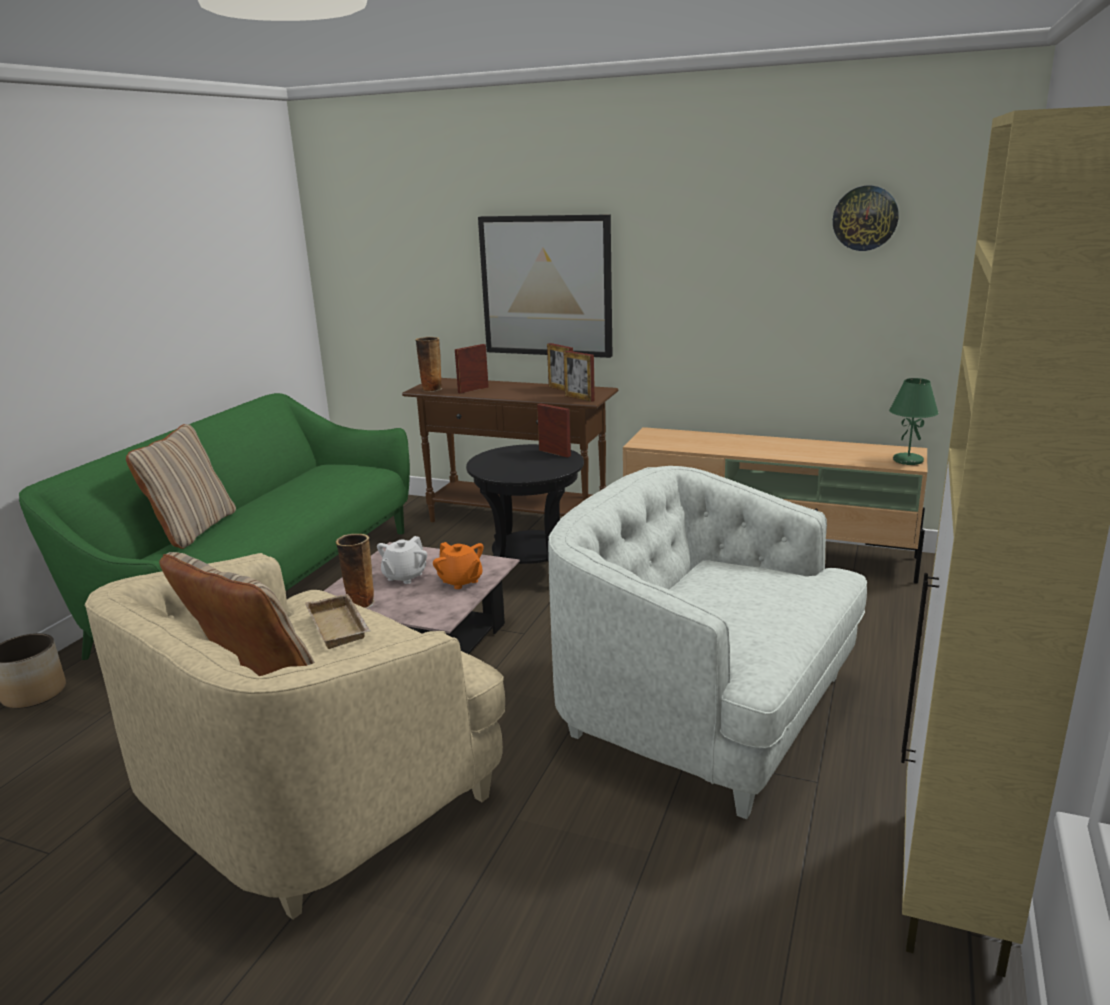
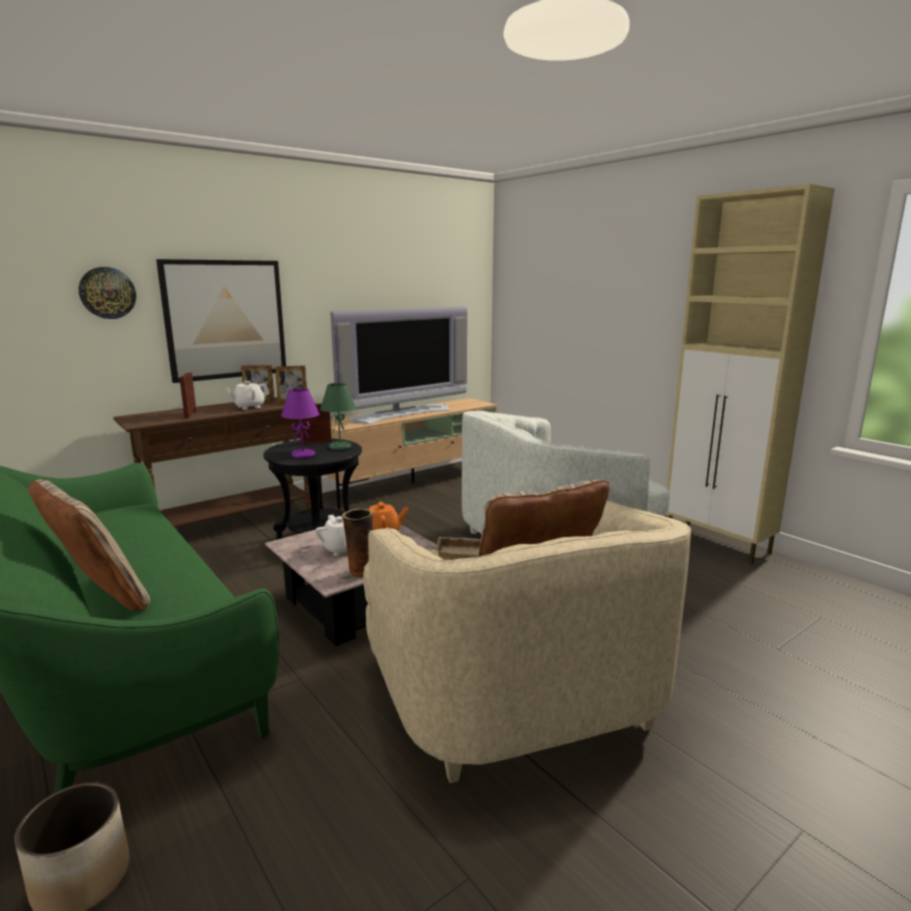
camera: 60 degrees left, 5 degrees down
(431, 389) = (149, 421): vase -> none
(501, 464) = (303, 455): none -> purple table lamp
(532, 394) = (249, 407): none -> white teapot
(752, 445) = (401, 413): none -> television
(865, 218) = (428, 267): wall clock -> wall clock (107, 293)
(907, 461) = (479, 403): green table lamp -> green table lamp (340, 447)

